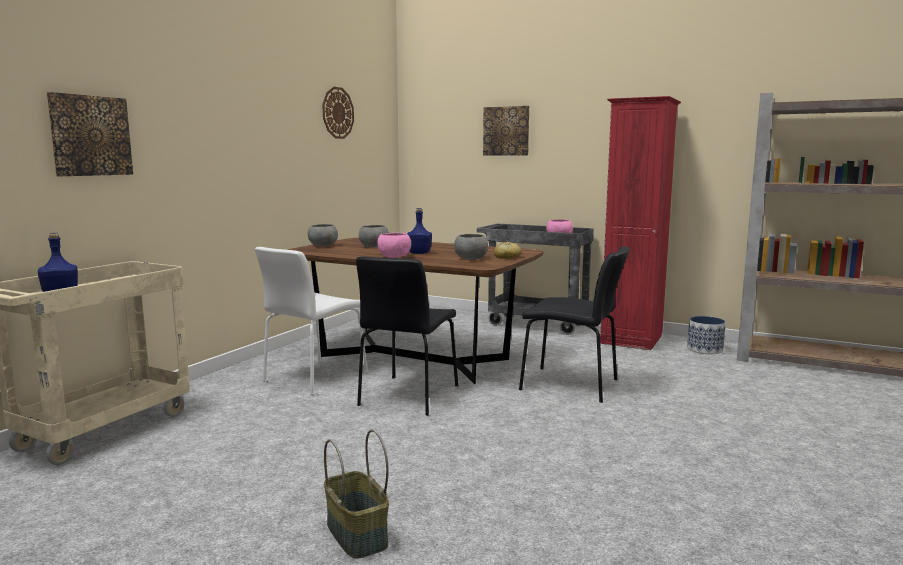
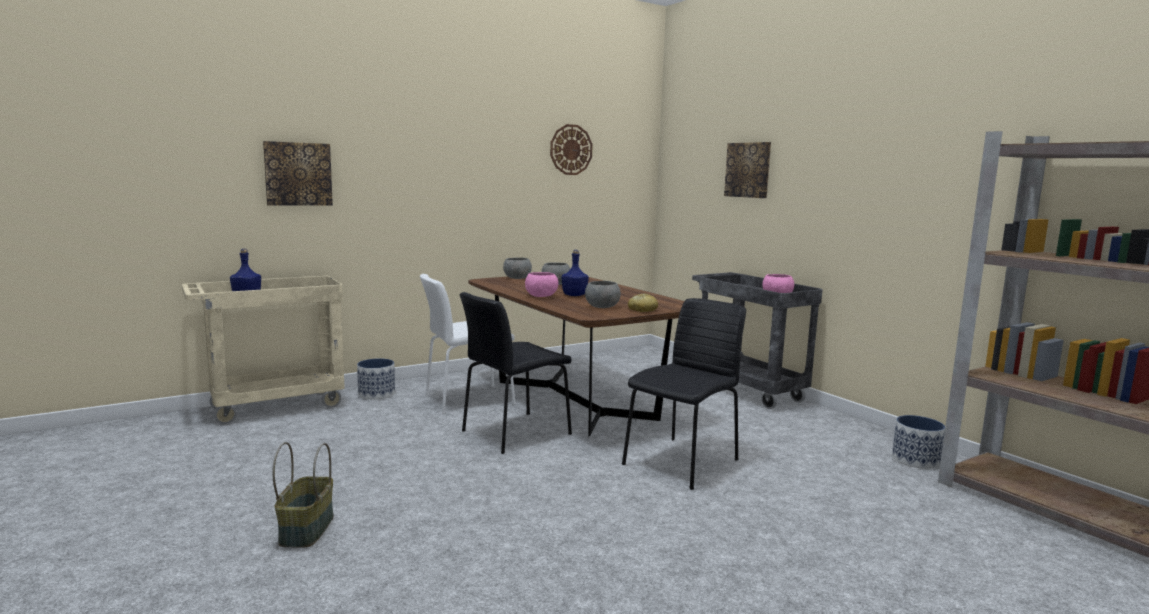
camera: 30 degrees right, 0 degrees up
(206, 392) = (376, 394): none -> planter
(573, 385) = (683, 461): black chair -> black chair turned 105 degrees counterclockwise
(632, 339) = (838, 429): red cabinet -> none

